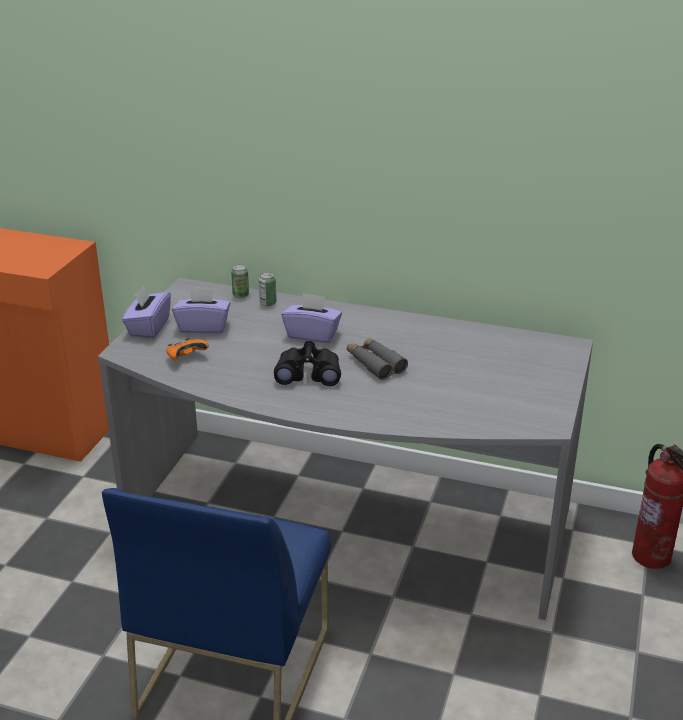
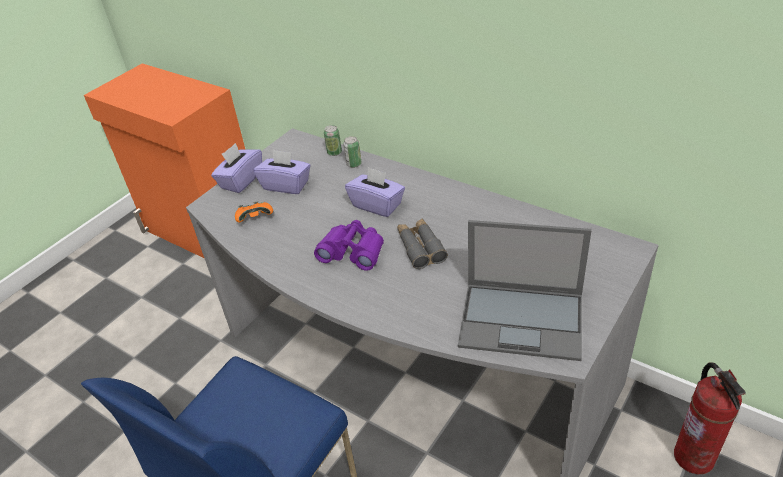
camera: 20 degrees right, 10 degrees up
(308, 374) = (353, 252): black binoculars -> purple binoculars
(499, 406) = (523, 320): none -> laptop

